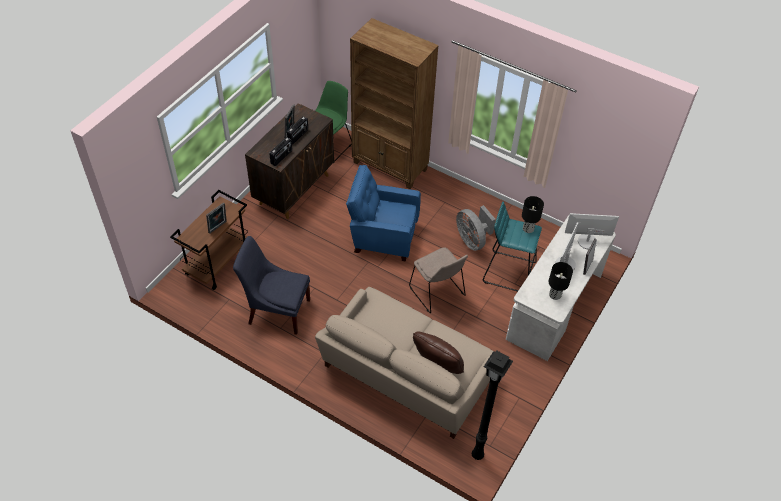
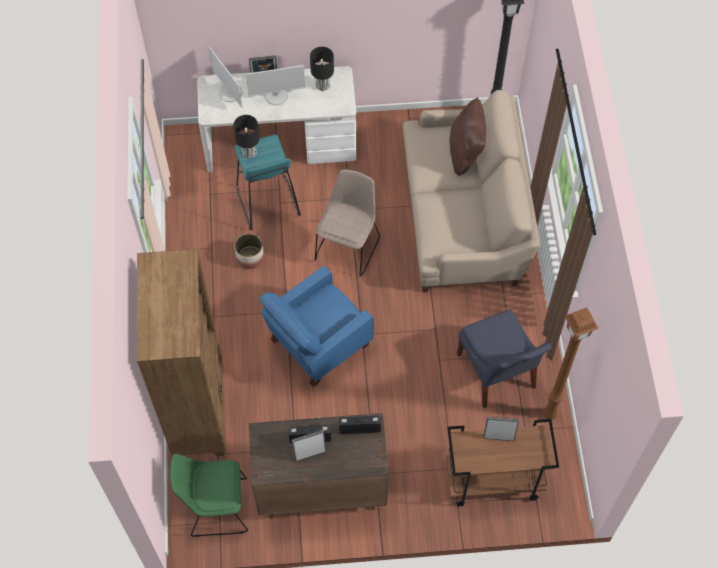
camera: 125 degrees left, 10 degrees up
(226, 318) = (548, 414): none -> brown floor lamp
(382, 237) = (316, 344): blue armchair -> blue armchair turned 75 degrees clockwise
(472, 240) = (250, 257): grey fan -> planter

